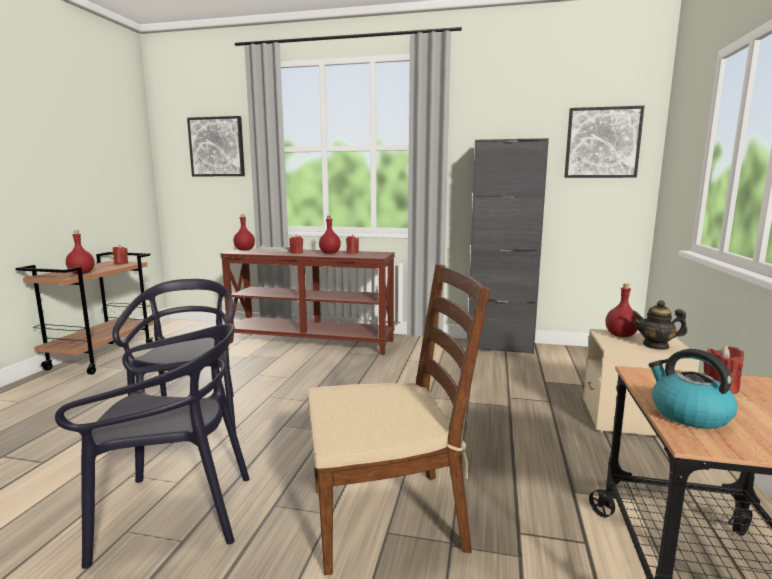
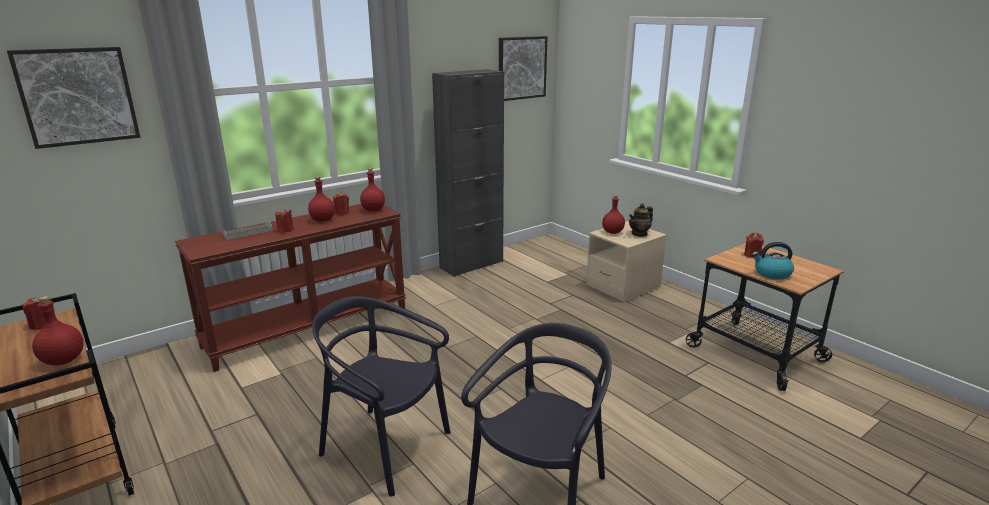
camera: 50 degrees left, 10 degrees up
(245, 250) = (201, 244): red bottle -> red bottle (373, 210)
(388, 517) = (634, 408): brown chair -> none

